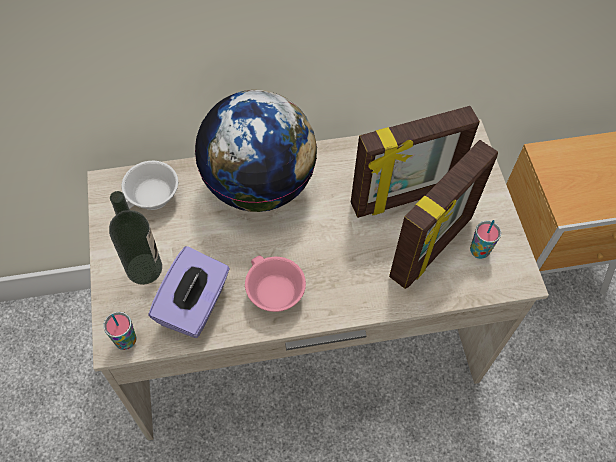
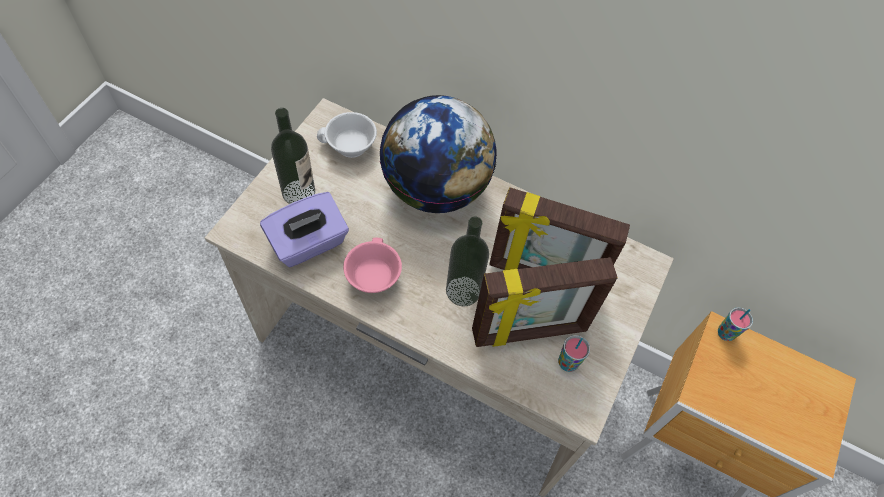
camera: 35 degrees right, 0 degrees up
(126, 341) = (241, 234): cup -> cup (725, 333)
(355, 252) = (463, 291): none -> bottle

